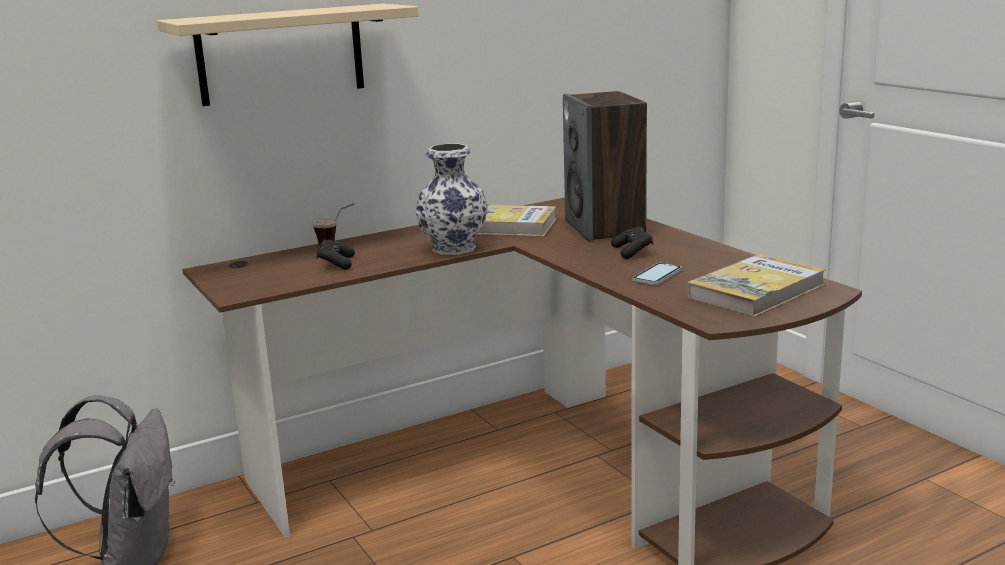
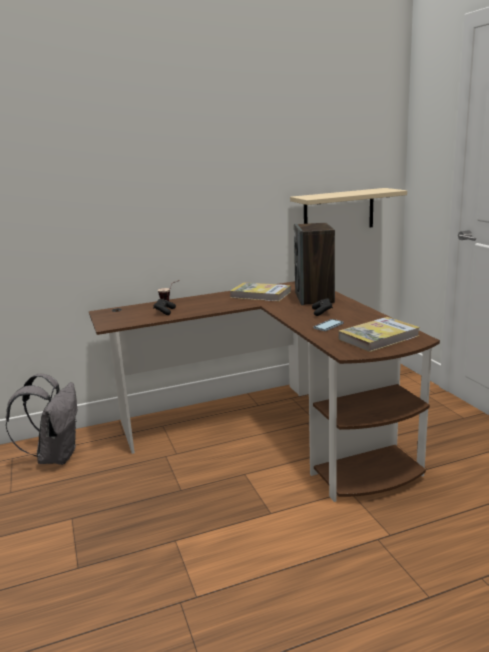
camera: 10 degrees right, 0 degrees up
(281, 54) = (142, 200): beige shelf -> beige shelf (338, 211)
(455, 248) = (229, 306): vase -> none

